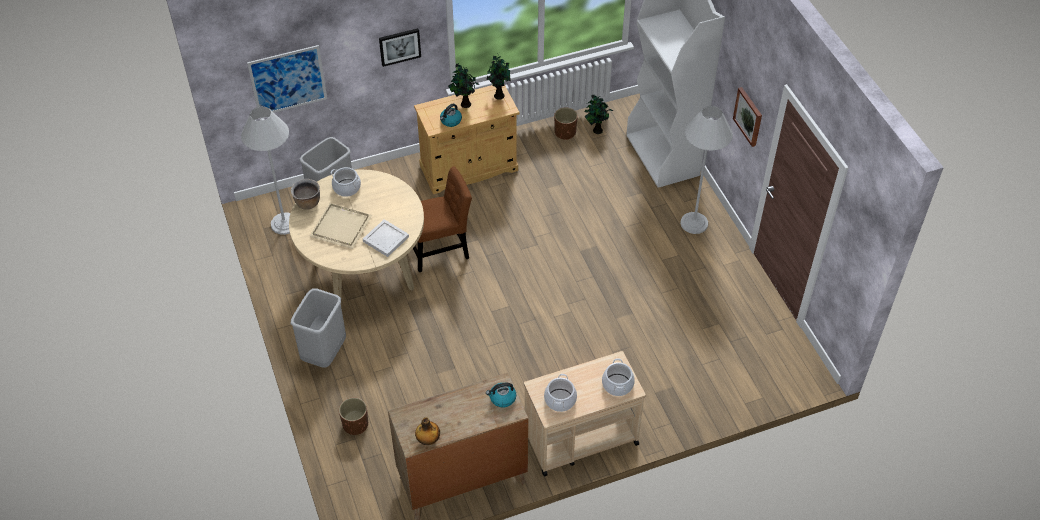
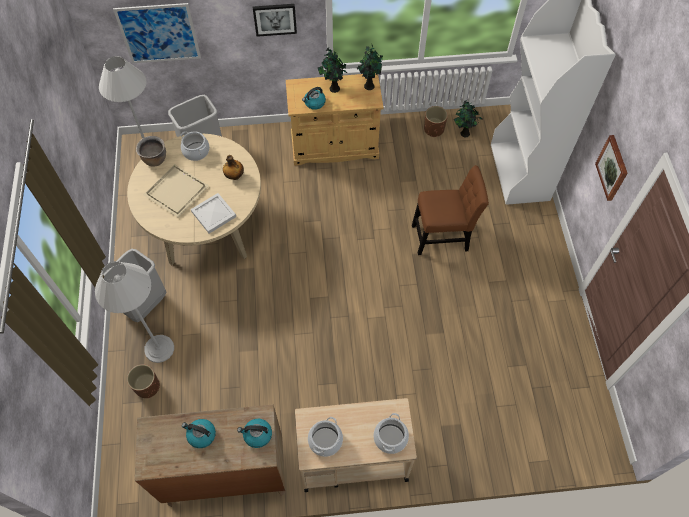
camera: 15 degrees right, 10 degrees up
(428, 440) = (165, 465): bottle -> bottle (234, 176)
(441, 250) = (283, 224): brown chair -> brown chair (443, 237)
(452, 410) = (201, 435): none -> kettle
(694, 223) = (531, 249): white floor lamp -> white floor lamp (159, 348)

